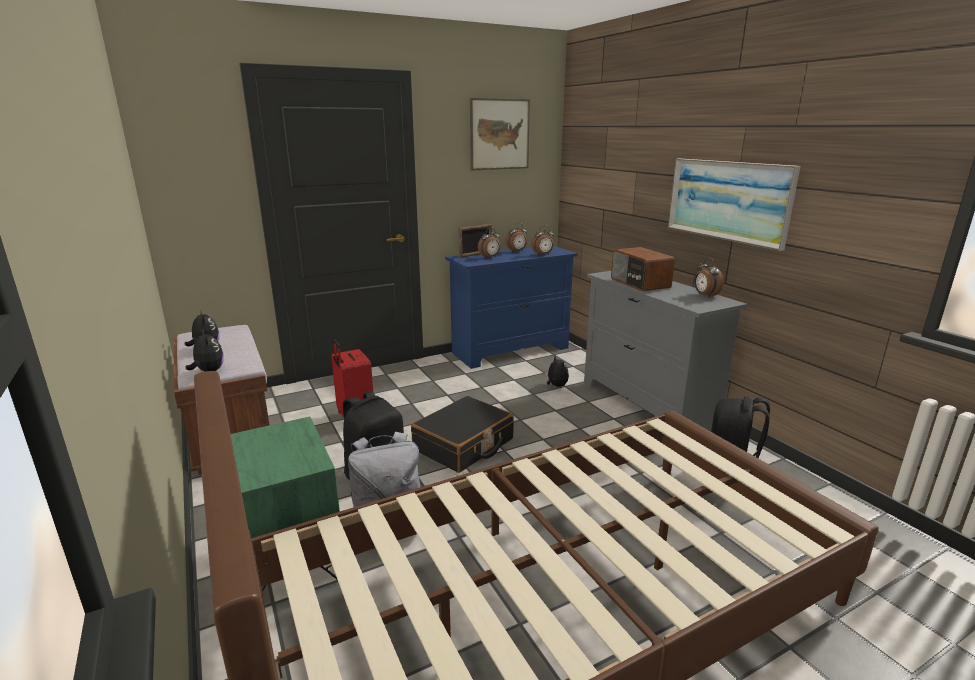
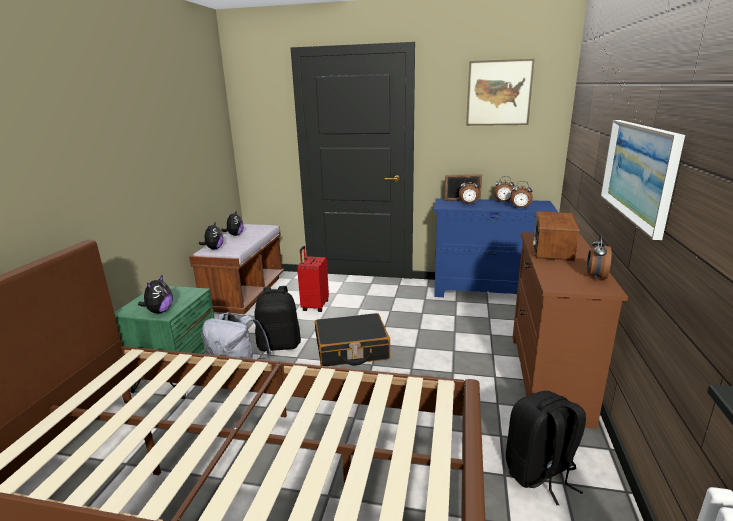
camera: 40 degrees right, 0 degrees up
(556, 386) = (483, 331): plush toy -> plush toy (159, 311)
(647, 403) = (548, 376): grey dresser -> brown dresser

